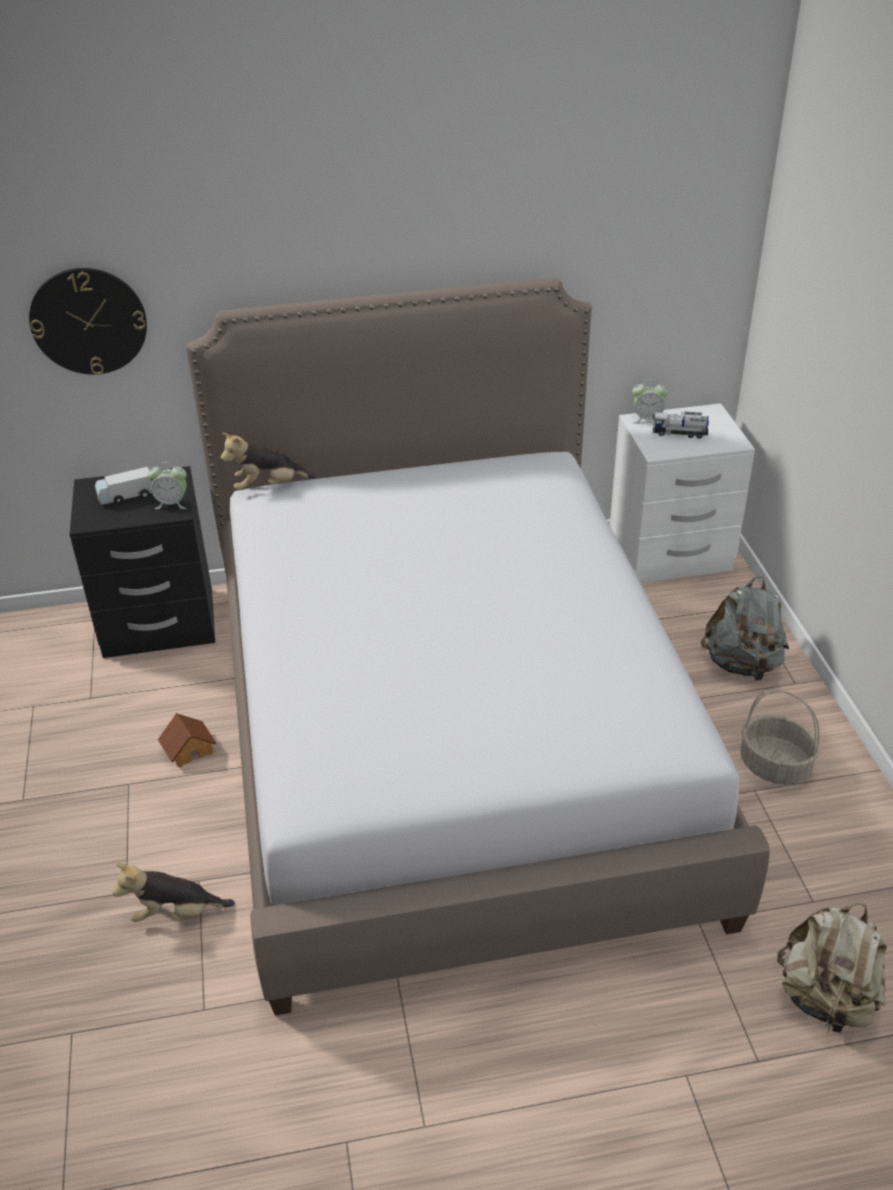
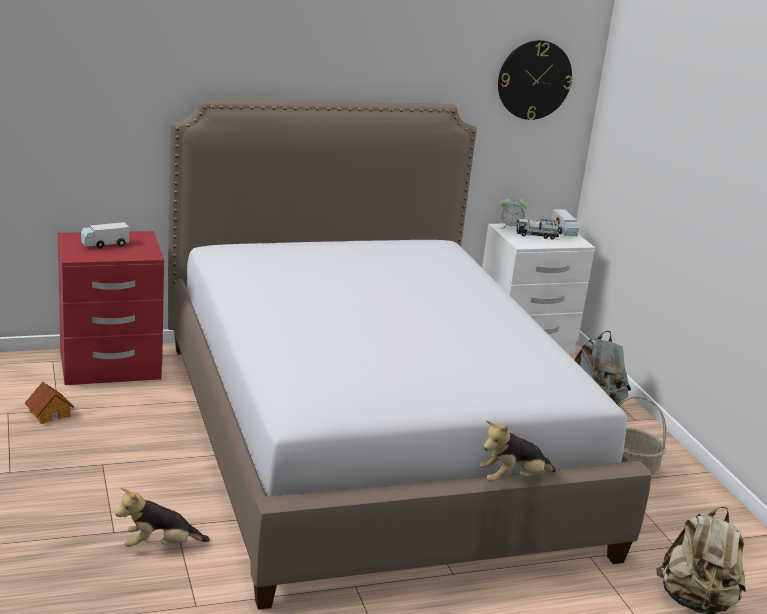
camera: 10 degrees left, 15 degrees down
(88, 321) = (95, 99): wall clock -> wall clock (534, 80)
(159, 625) = (110, 366): black nightstand -> red nightstand
(172, 503) = (144, 250): alarm clock -> none
(189, 749) = (151, 444): toy house -> toy house (49, 413)
(268, 486) = (222, 244): plush toy -> plush toy (512, 479)
(717, 422) = (563, 231): none -> toy truck

